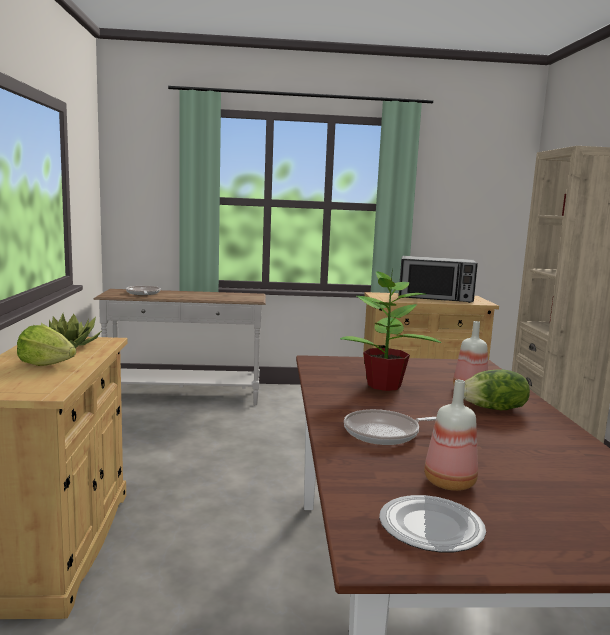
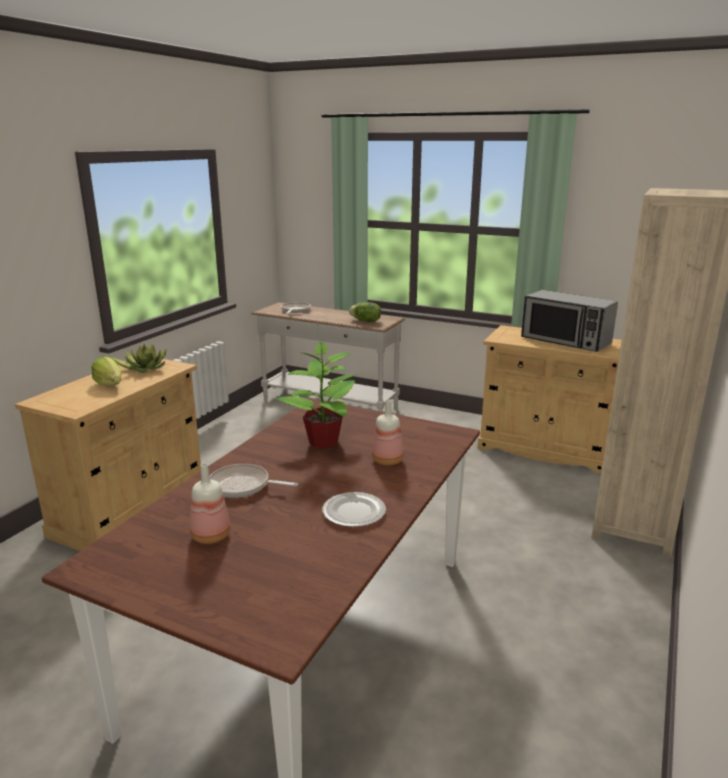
camera: 30 degrees right, 10 degrees up
(431, 528) = (141, 562): plate -> plate (353, 512)
(494, 409) = (370, 484): lettuce -> lettuce (365, 321)

